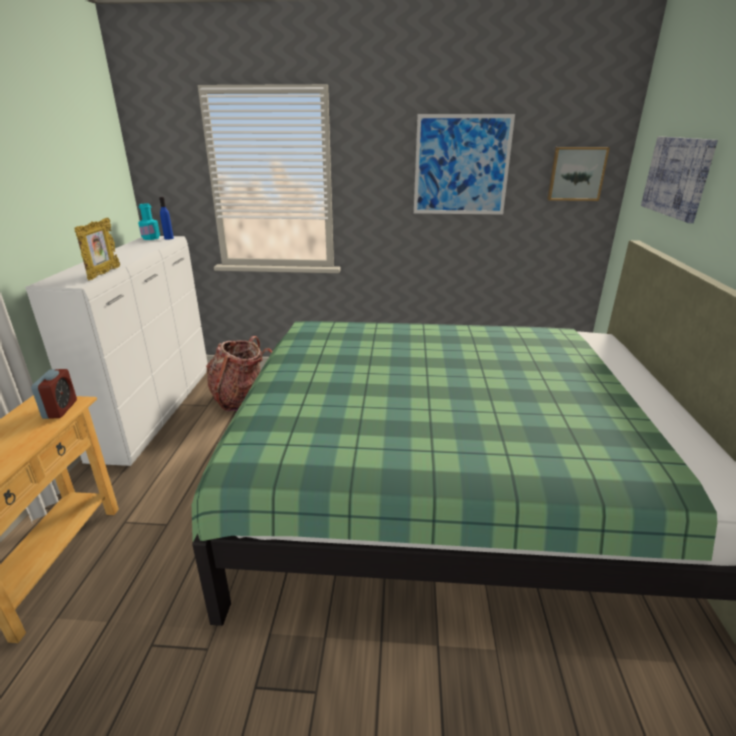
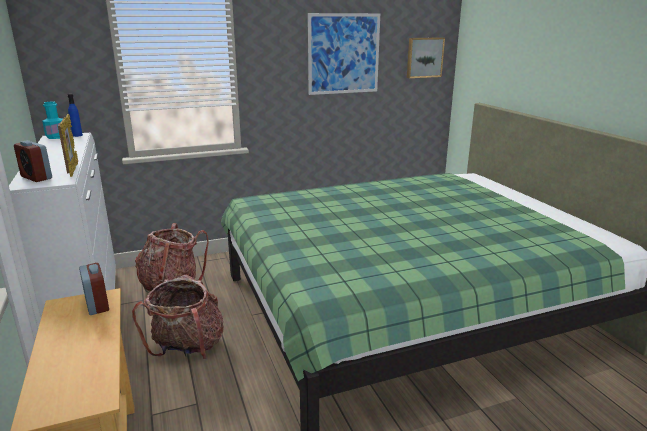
camera: 25 degrees left, 5 degrees down
(66, 277) = (36, 177): none -> alarm clock
(204, 465) = (187, 348): none -> backpack
(677, 177) = (506, 56): picture -> none

